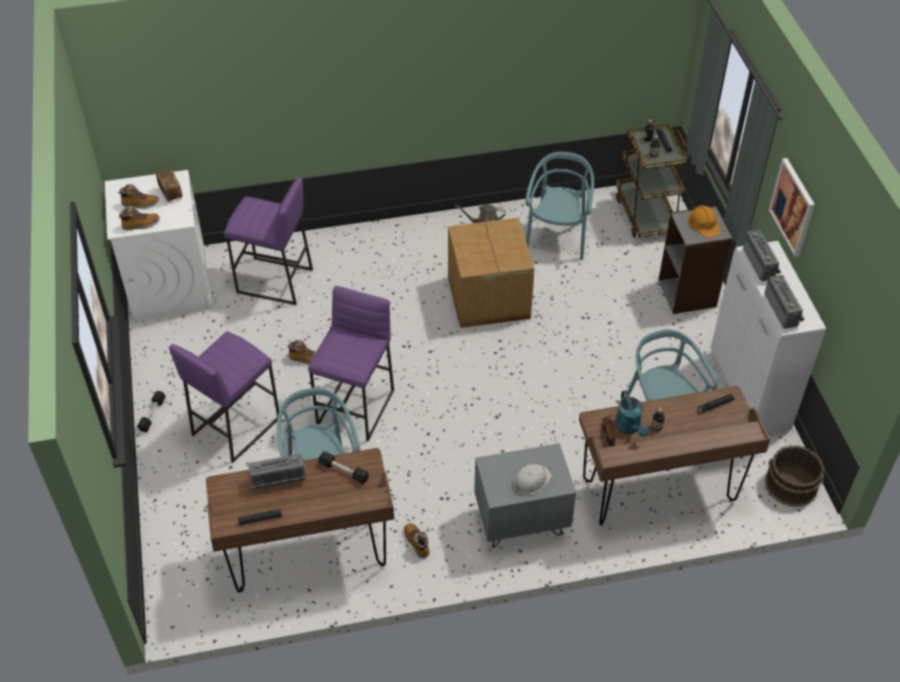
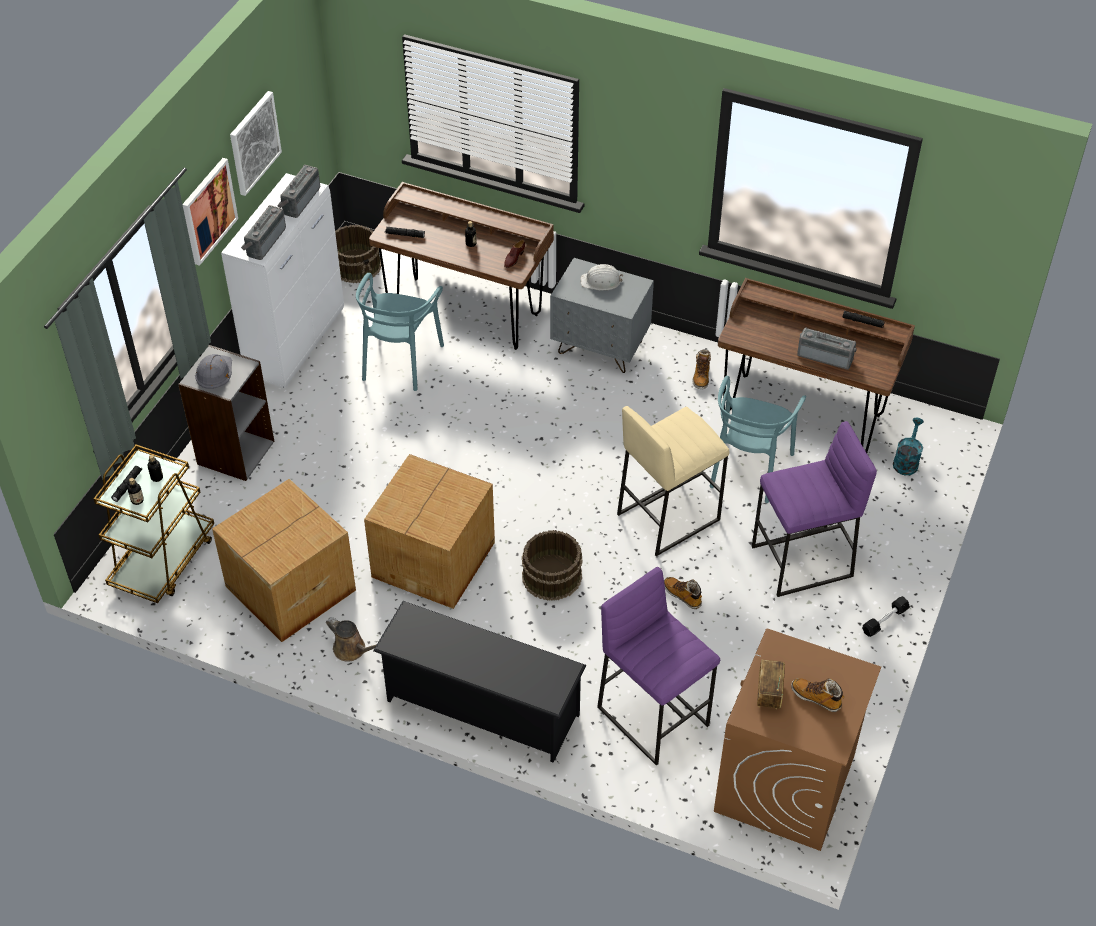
camera: 145 degrees left, 0 degrees up
(141, 225) = (830, 664): boot -> none
(170, 285) = (784, 784): white washing machine -> brown washing machine
(343, 471) = (763, 336): black dumbbell -> none
(356, 408) = (668, 516): purple stool -> beige stool
(381, 236) = (481, 707): none -> black shoe rack
(404, 326) = (551, 576): none -> brown bucket
(557, 237) = (288, 588): turquoise chair -> cardboard box
(630, 427) = (492, 253): turquoise watering can -> turquoise watering can (906, 461)
(704, 223) = (214, 372): orange hard hat -> grey hard hat
(831, 257) = (254, 142): none -> picture

